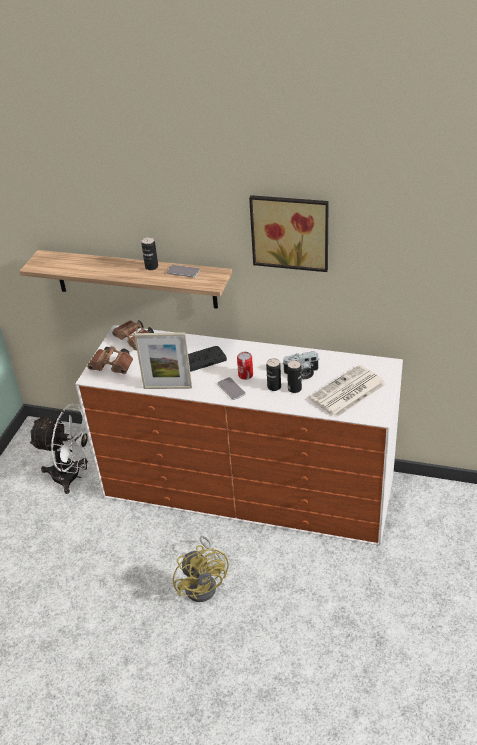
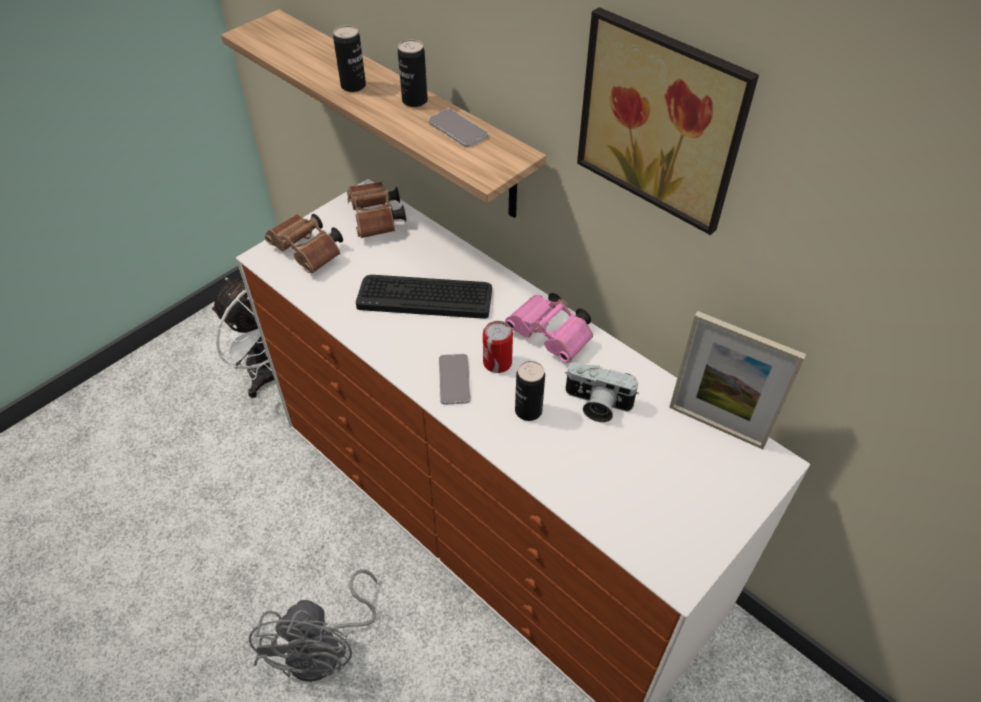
camera: 25 degrees right, 10 degrees up
(167, 387) = (358, 328): picture frame -> picture frame (716, 426)
(204, 584) = (325, 649): yellow fan -> grey fan
(262, 356) = (552, 337): none -> pink binoculars
(294, 389) = (561, 432): can -> can (353, 86)
(347, 392) = (653, 489): newspaper -> none

